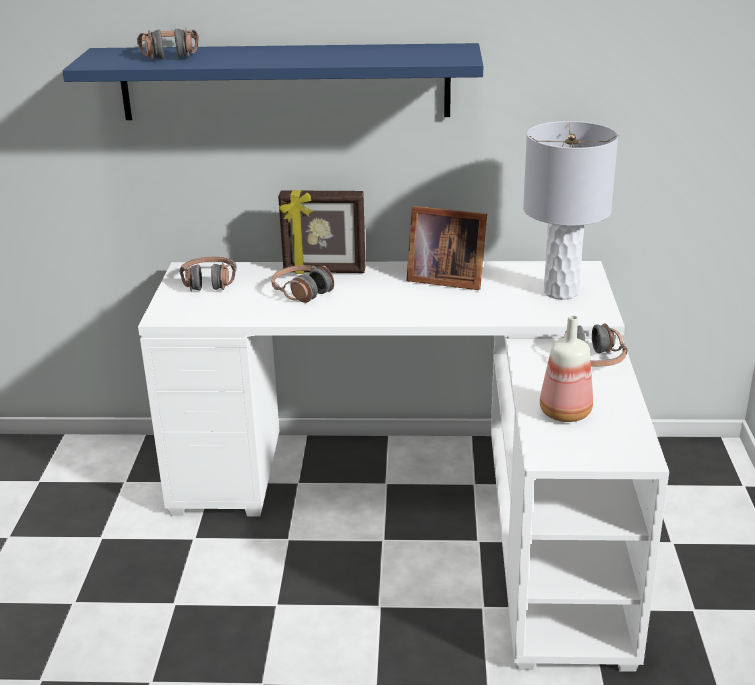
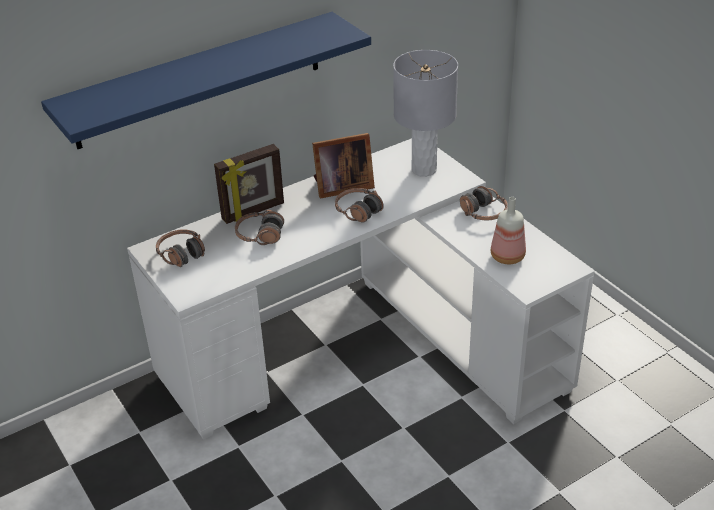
camera: 35 degrees left, 10 degrees up
(169, 54) = (127, 90): headphones -> headphones (358, 211)

